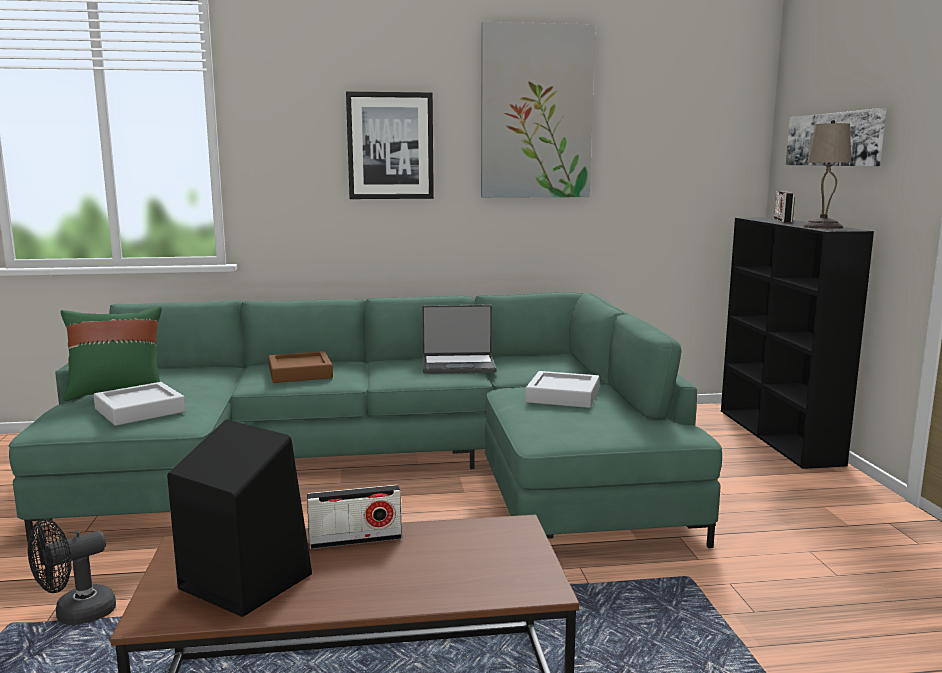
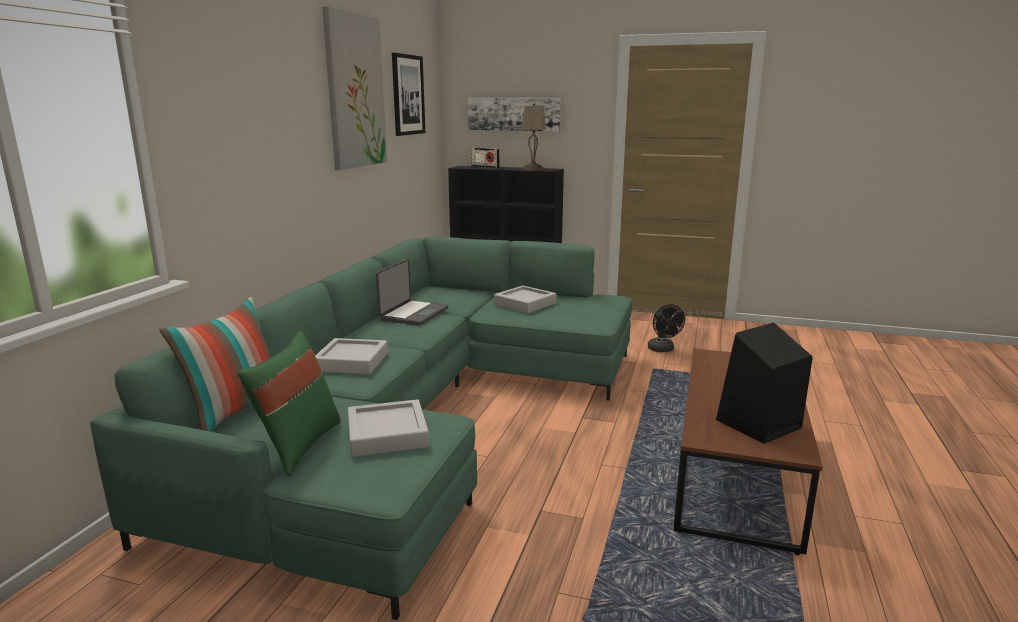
camera: 65 degrees left, 5 degrees up
(75, 615) = (584, 581): black fan -> black fan (663, 350)
(180, 368) = (236, 410): none -> pillow
(300, 373) = (352, 362): brown tray -> grey tray
(355, 540) = (711, 391): radio -> none
(390, 146) = (280, 125): picture -> picture (407, 95)

